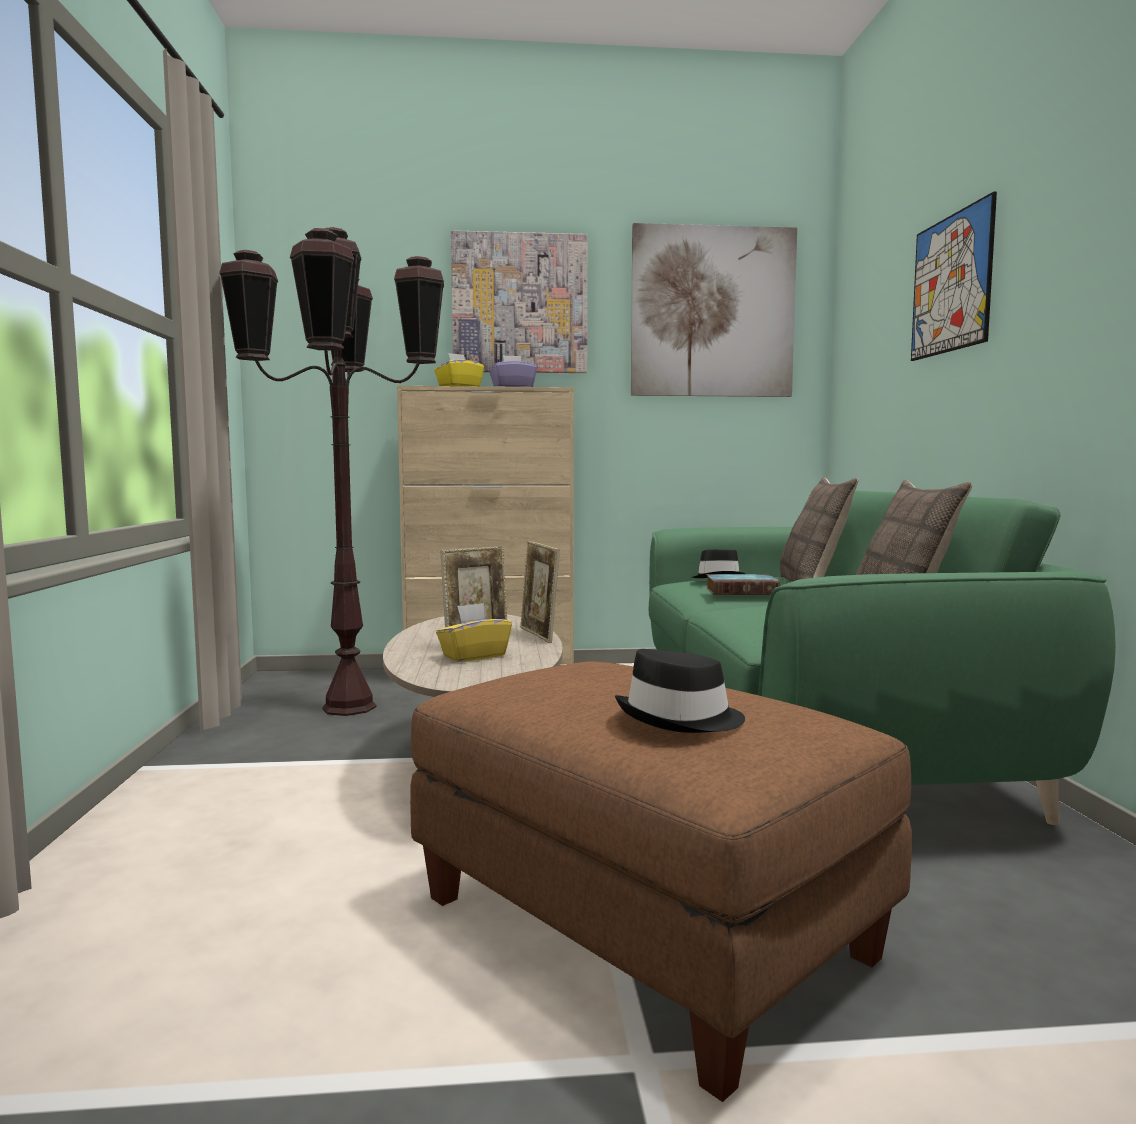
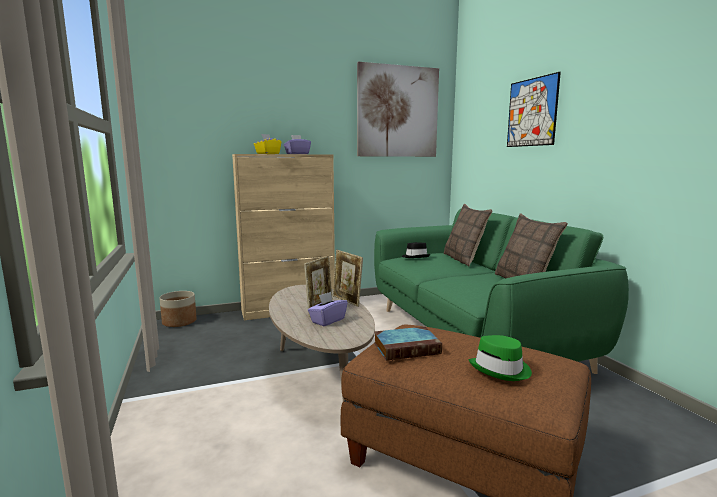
camera: 15 degrees left, 5 degrees up
(300, 676) = (179, 322): none -> planter
(350, 707) = (224, 341): brown floor lamp -> none
(474, 656) = (327, 320): yellow tissue box -> purple tissue box
(519, 304) = (297, 104): picture -> none
(681, 719) = (501, 369): black hat -> green hat
(743, 591) = (437, 266): book -> book (407, 348)

